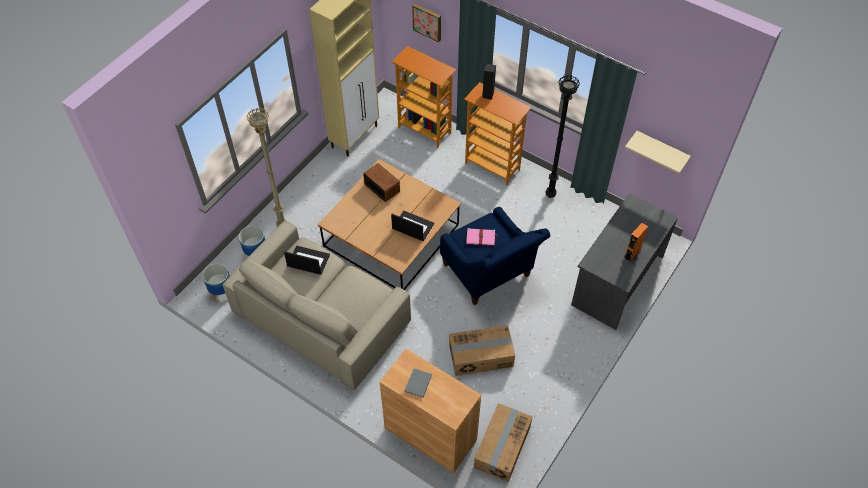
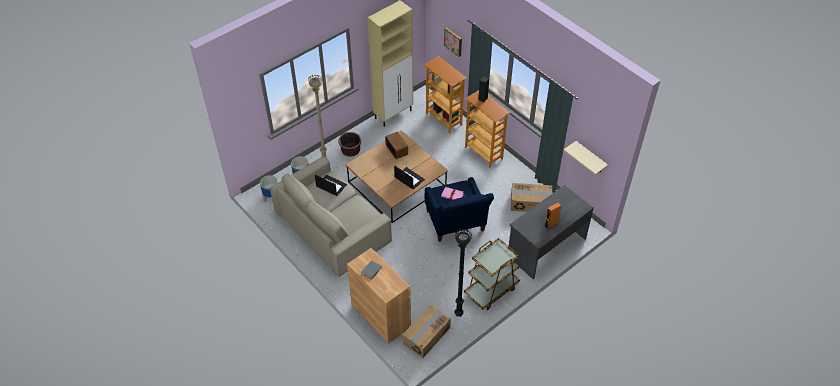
camera: 15 degrees right, 5 degrees down
(312, 200) = (350, 150): none -> brown planter
(481, 356) = (432, 275): cardboard box -> cardboard box (530, 203)
(549, 195) = (518, 181): black floor lamp -> black floor lamp (458, 314)
(566, 358) = (491, 290): none -> brown cart

